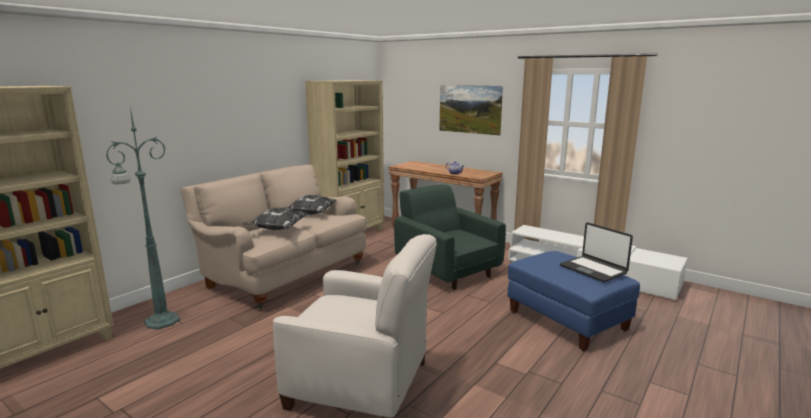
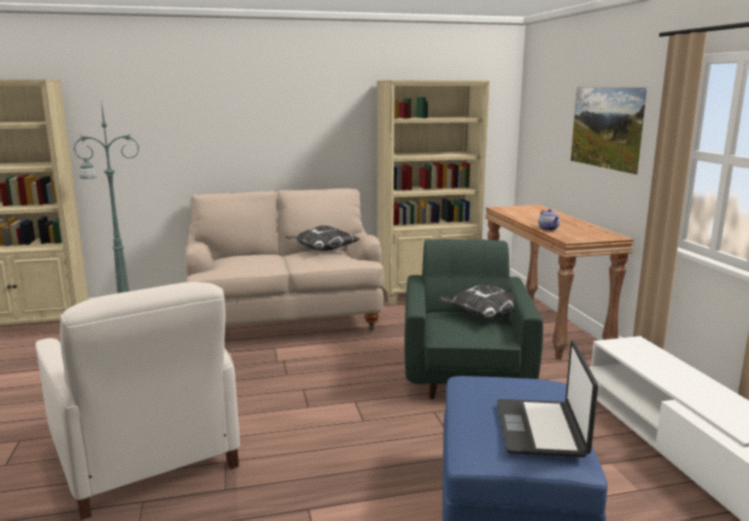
camera: 40 degrees right, 0 degrees up
(277, 229) = (251, 259): pillow -> pillow (483, 315)

